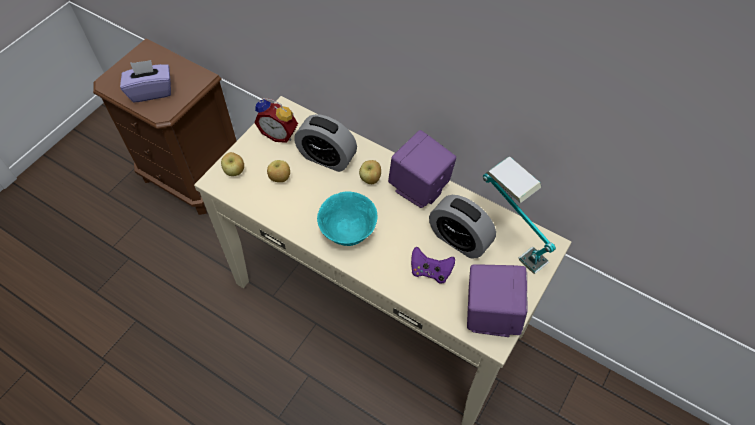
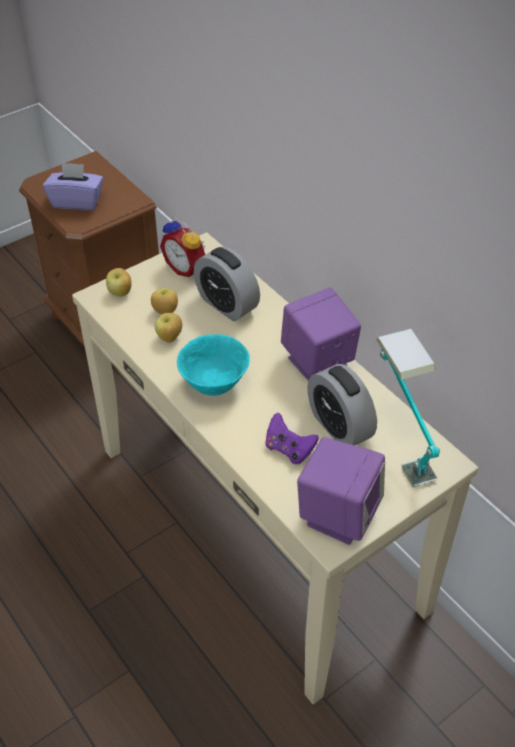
camera: 20 degrees right, 10 degrees down
(371, 179) = (265, 338): apple -> apple (169, 338)

